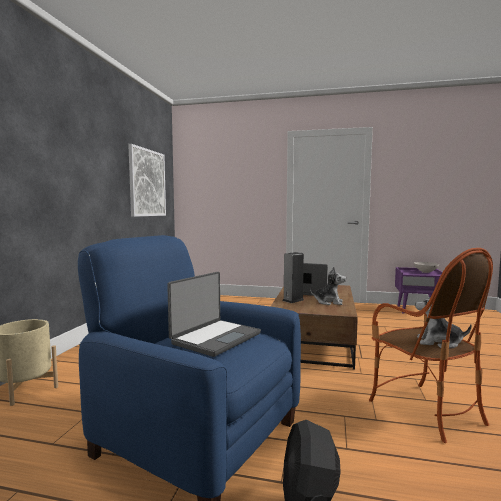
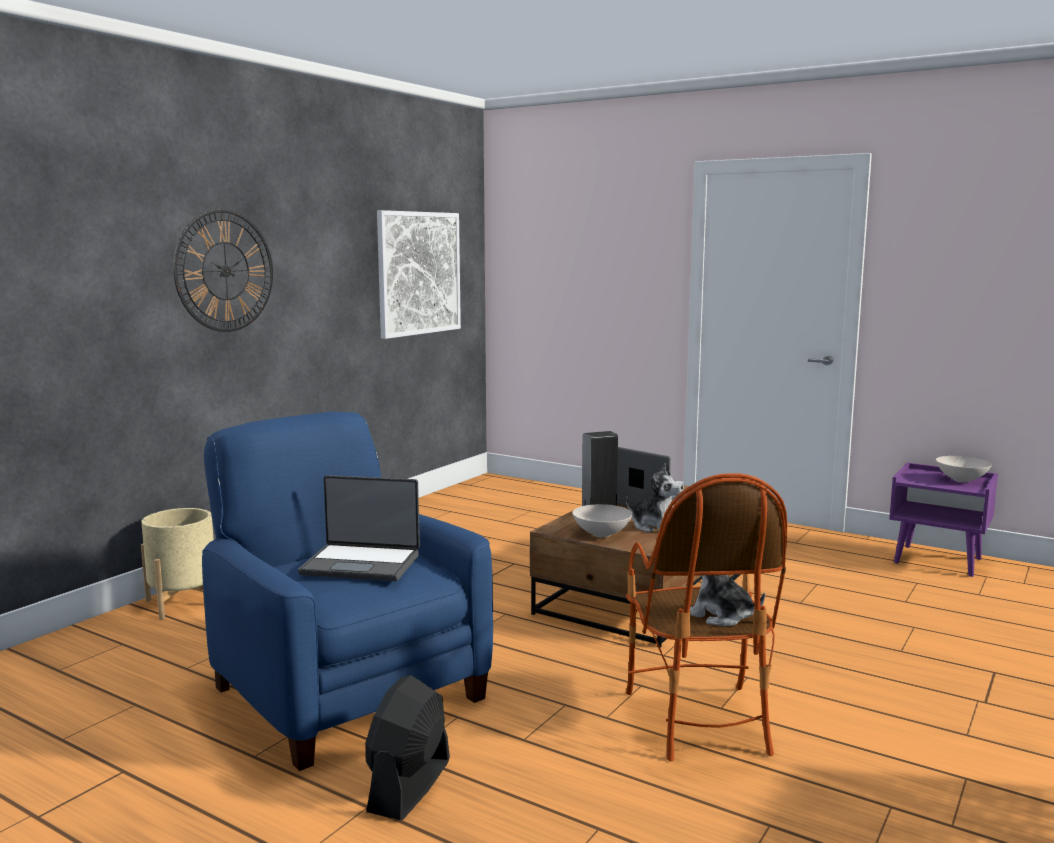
camera: 20 degrees right, 5 degrees up
(47, 160) = (225, 271): none -> wall clock
(215, 338) = (362, 564): laptop -> laptop turned 45 degrees clockwise
(307, 308) = (601, 534): none -> white bowl

